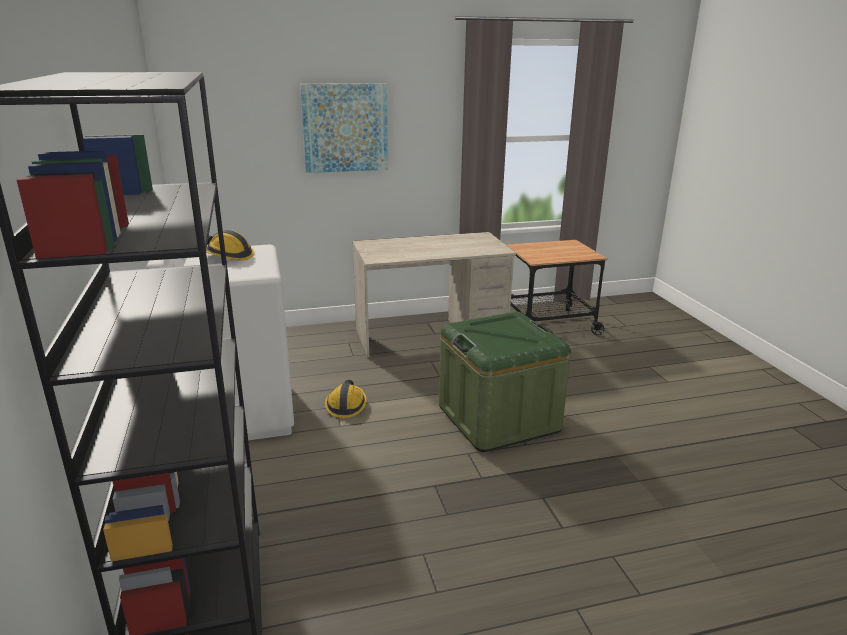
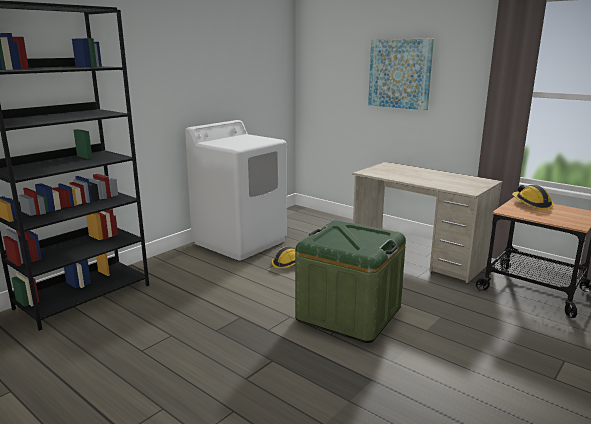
camera: 55 degrees right, 5 degrees down
(227, 256) = (249, 139): hard hat -> hard hat (531, 204)

